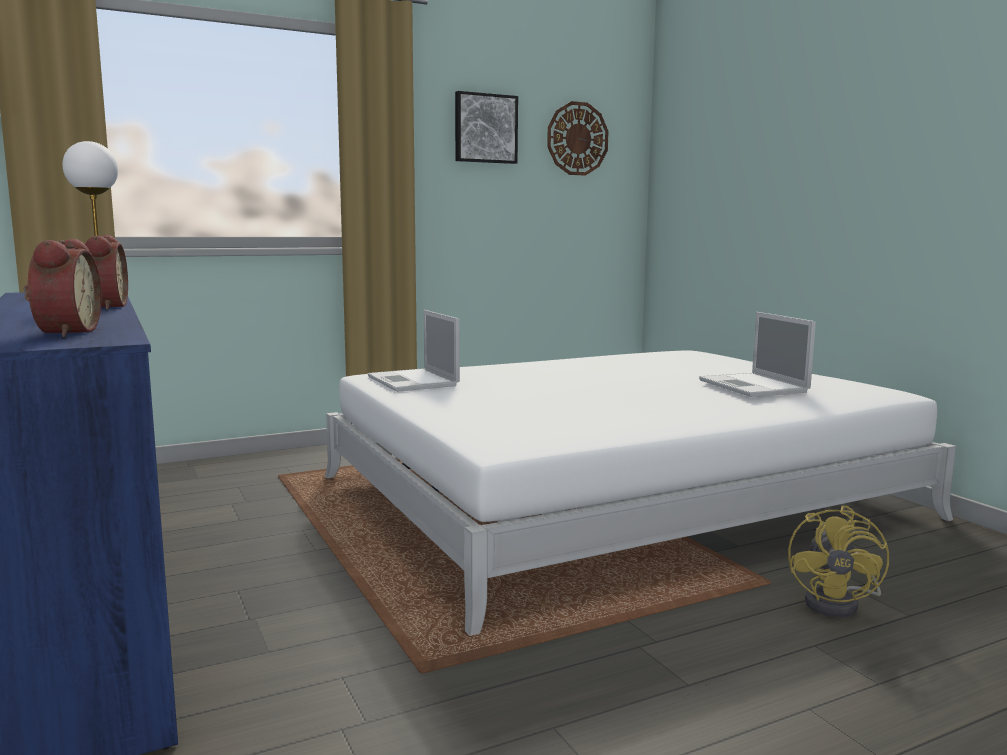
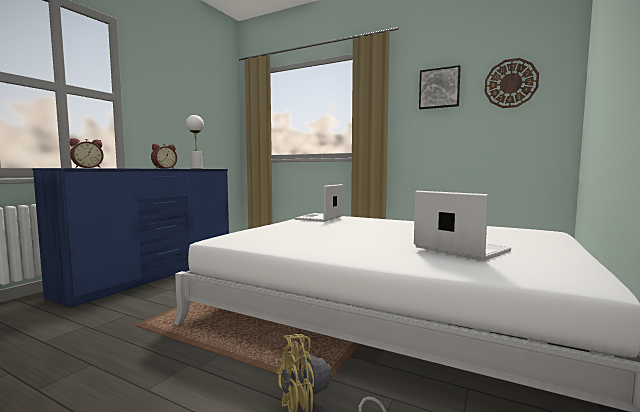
camera: 55 degrees right, 5 degrees down
(754, 386) = (459, 249): laptop -> laptop turned 105 degrees clockwise

